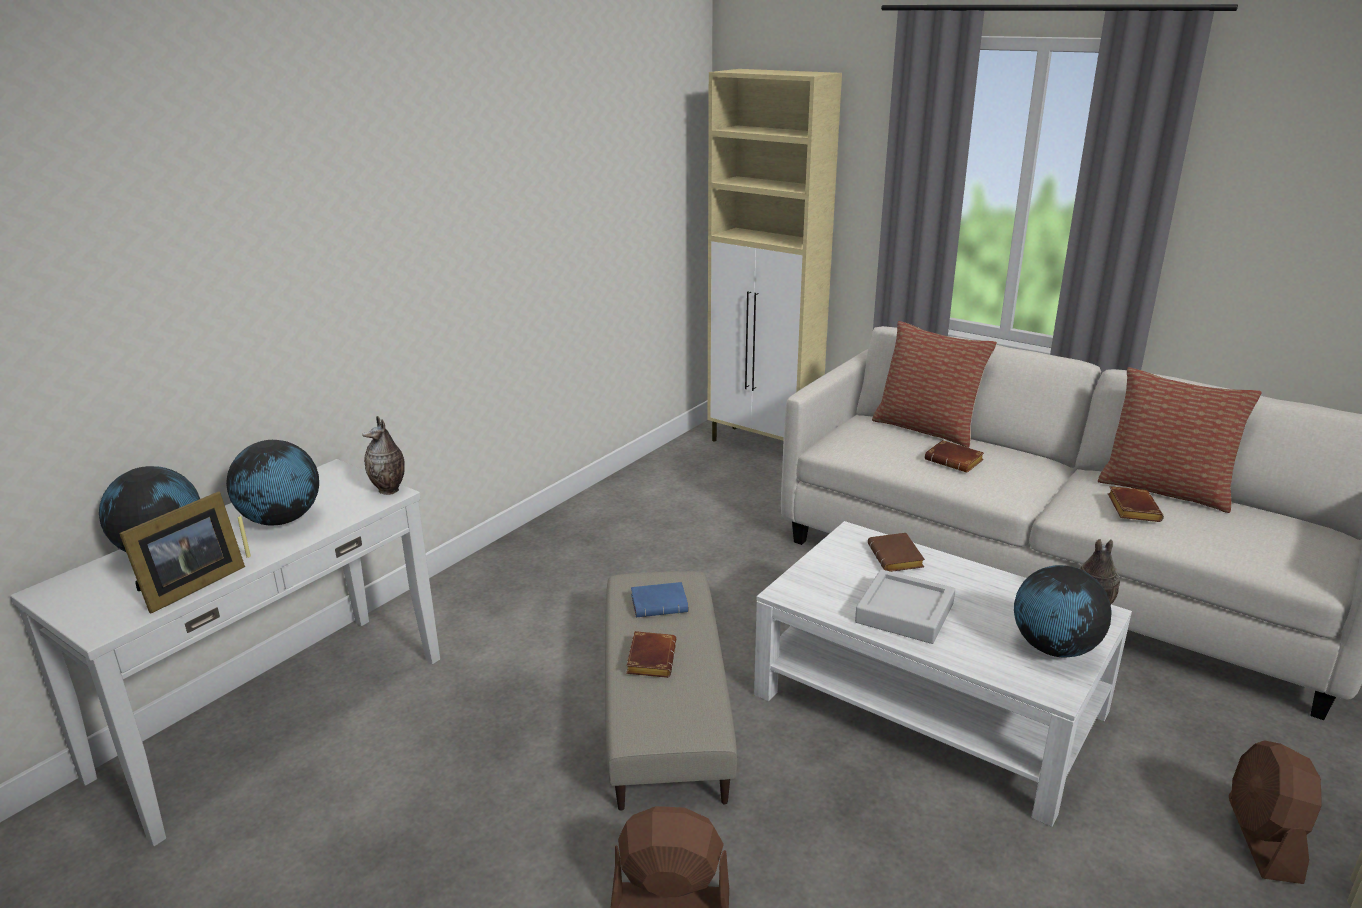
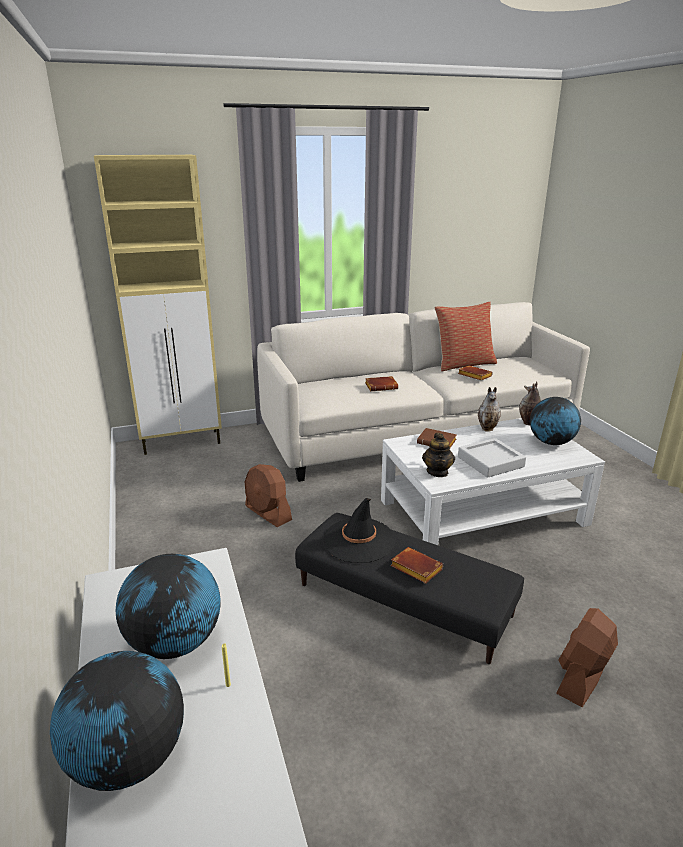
camera: 55 degrees left, 0 degrees up
(188, 587) = (246, 750): picture frame -> none
(389, 490) = (202, 561): vase -> vase (488, 429)
(660, 604) = (359, 540): blue book -> black hat
(663, 704) = (403, 600): beige ottoman -> black ottoman
(816, 583) = (437, 472): none -> teapot
(927, 428) = (335, 378): pillow -> none
(1263, 840) = (625, 484): brown fan -> brown fan (268, 513)

